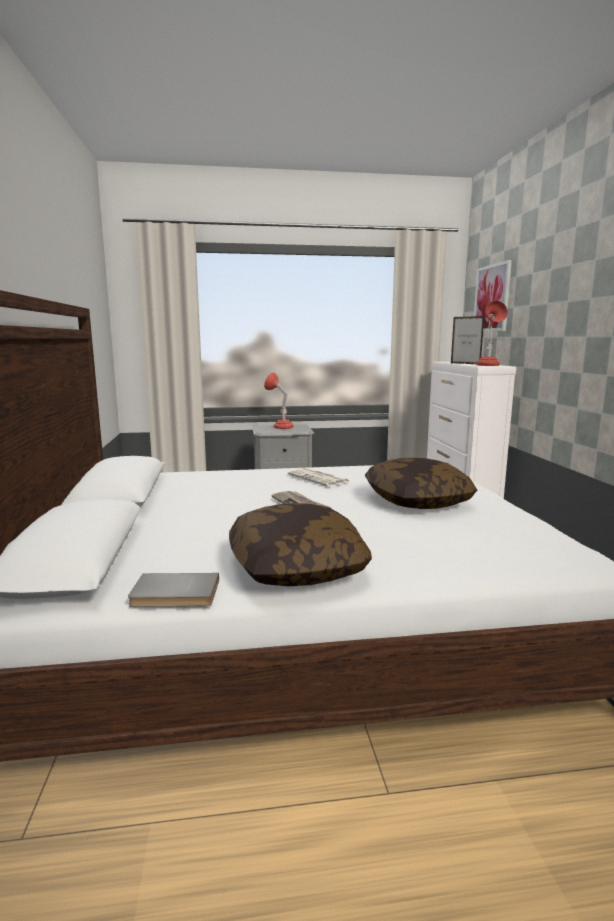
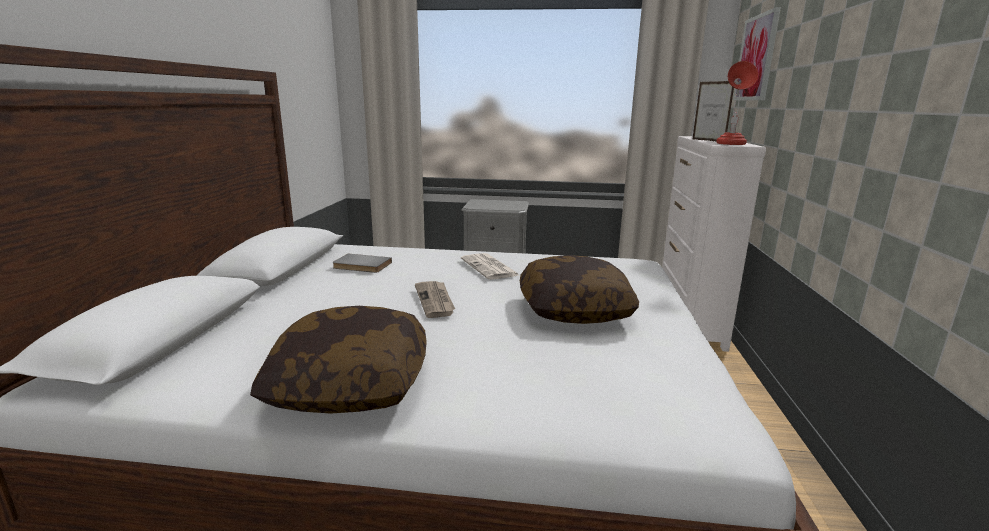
camera: 15 degrees right, 5 degrees up
(175, 594) = (194, 399): grey book -> grey book (361, 266)
(279, 427) = (495, 202): red table lamp -> none

